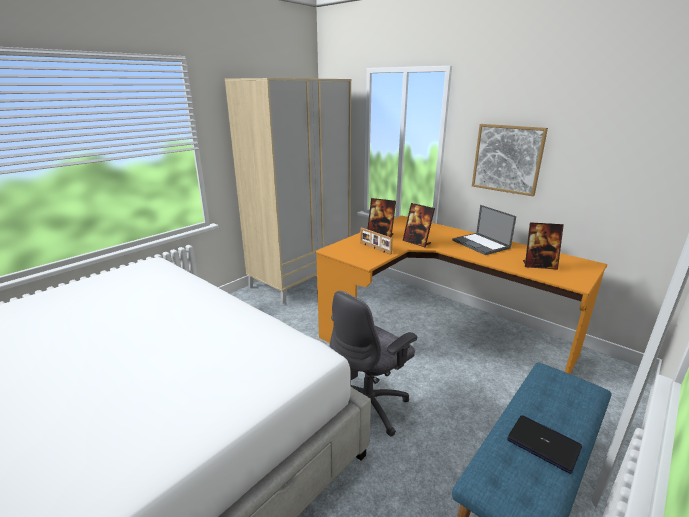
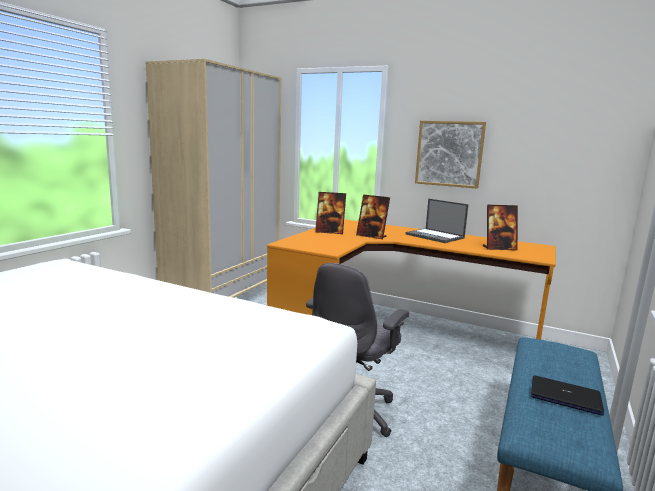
camera: 15 degrees left, 10 degrees down
(375, 248) = (331, 241): picture frame -> none

